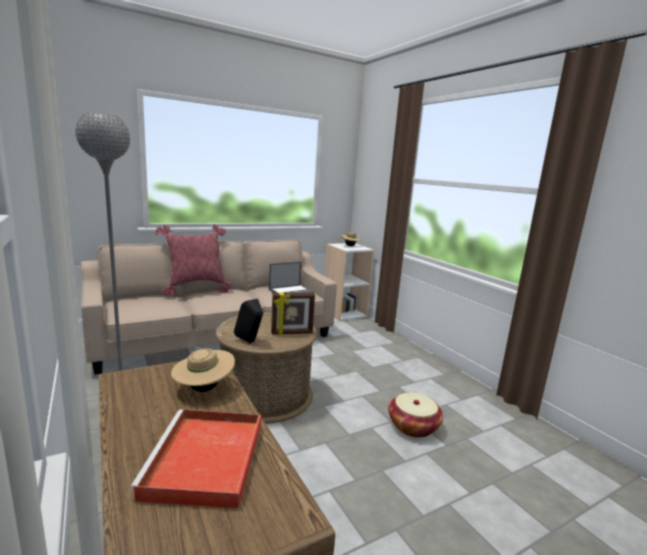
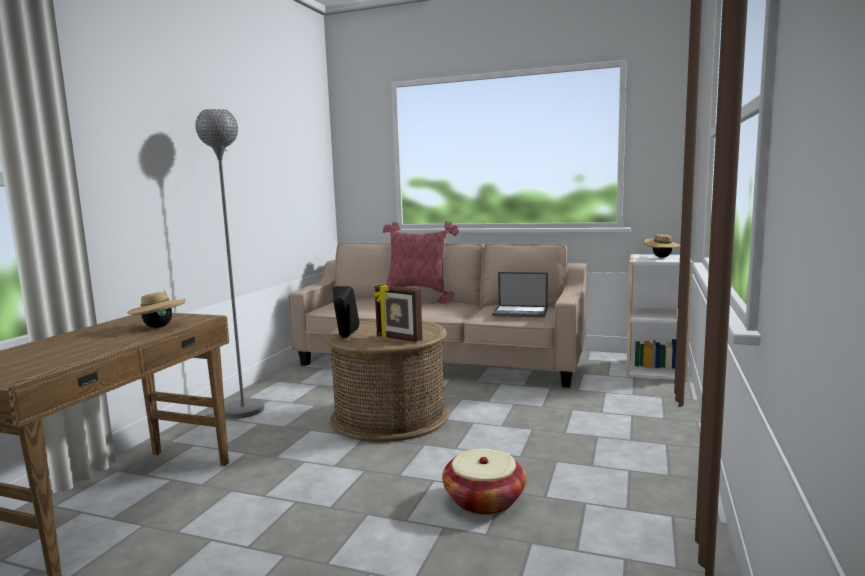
camera: 50 degrees right, 5 degrees down
(205, 461) = (62, 350): red tray -> none

